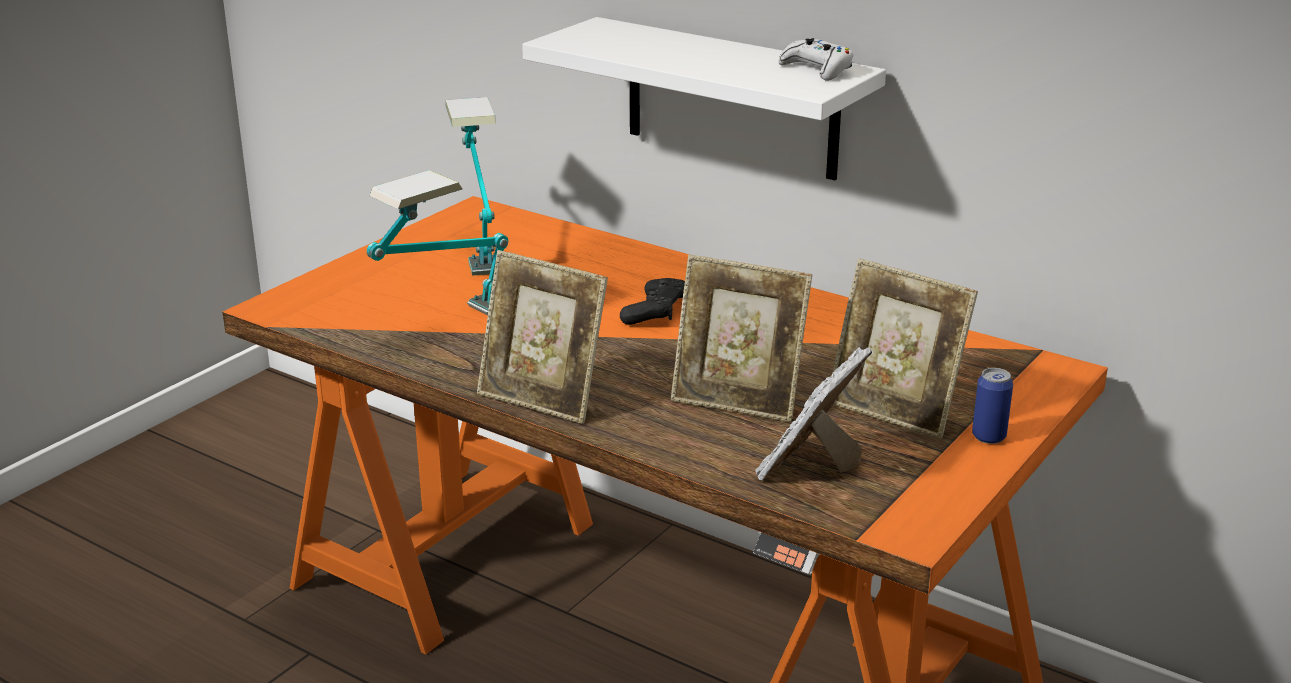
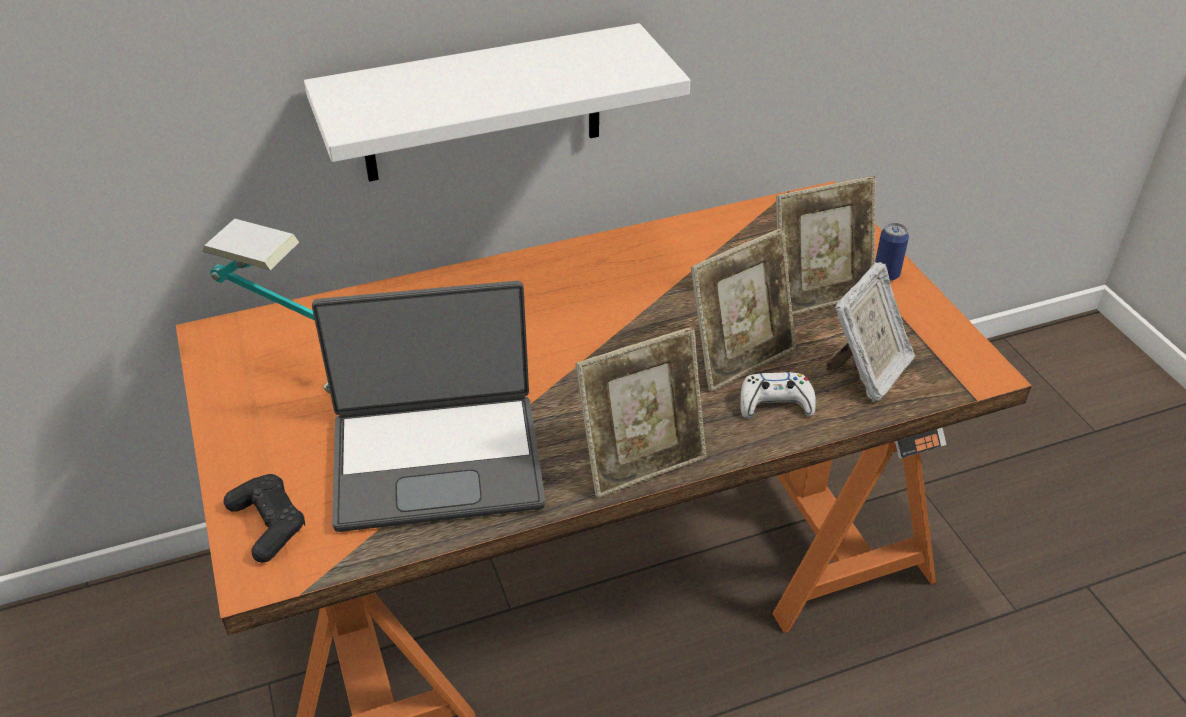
camera: 55 degrees left, 15 degrees up
(446, 323) = (437, 460): table lamp -> laptop
(656, 313) = (552, 329): black game controller -> black game controller (268, 524)
(810, 467) = (867, 372): picture frame -> picture frame turned 120 degrees counterclockwise
(817, 69) = (608, 48): white game controller -> white game controller (775, 403)

